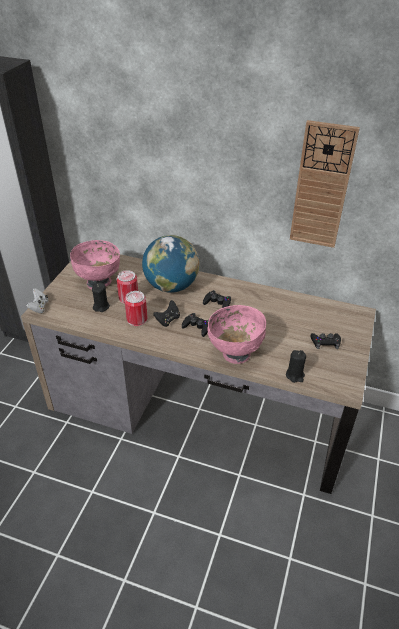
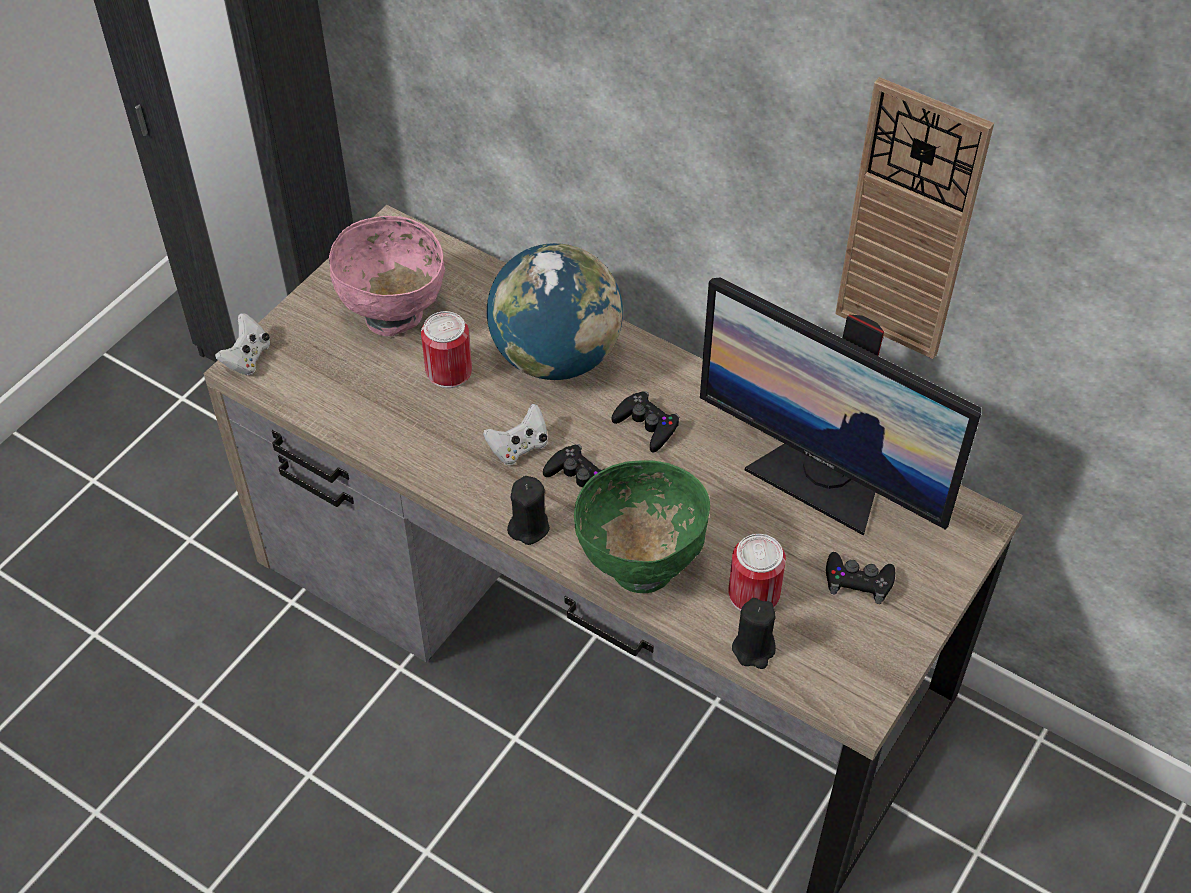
camera: 15 degrees right, 10 degrees up
(101, 306) = (381, 382): black candle -> black candle (528, 527)
(137, 319) = (451, 432): can -> can (753, 594)
(168, 320) = (519, 448): black game controller -> white game controller
(235, 353) = (641, 565): pink bowl -> green bowl
(294, 310) = (821, 479): none -> monitor

